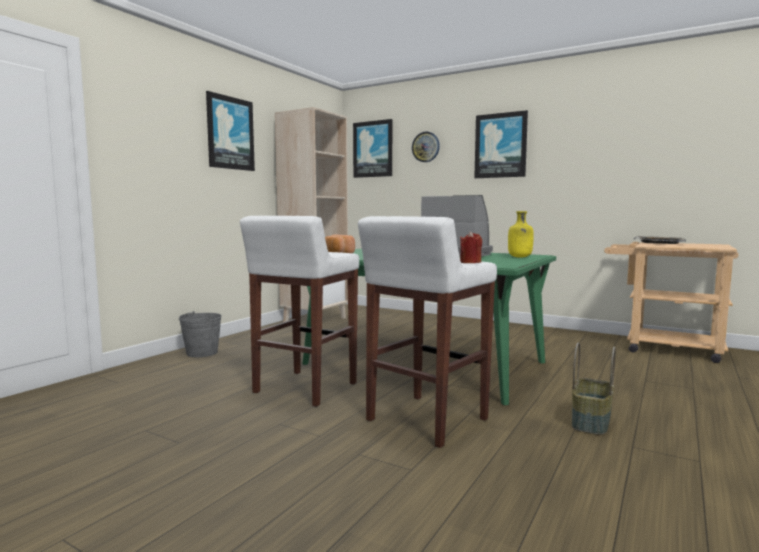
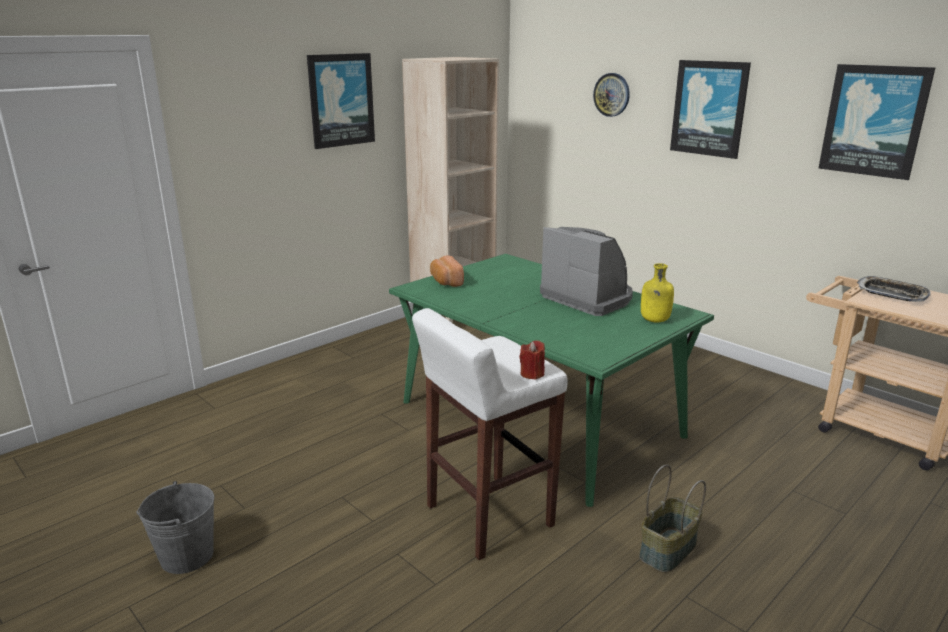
camera: 15 degrees right, 15 degrees up
(202, 353) = (307, 368): grey bucket -> grey bucket (187, 556)
(304, 388) = (388, 445): white stool -> none
(373, 149) = (545, 87): picture -> picture (874, 121)

